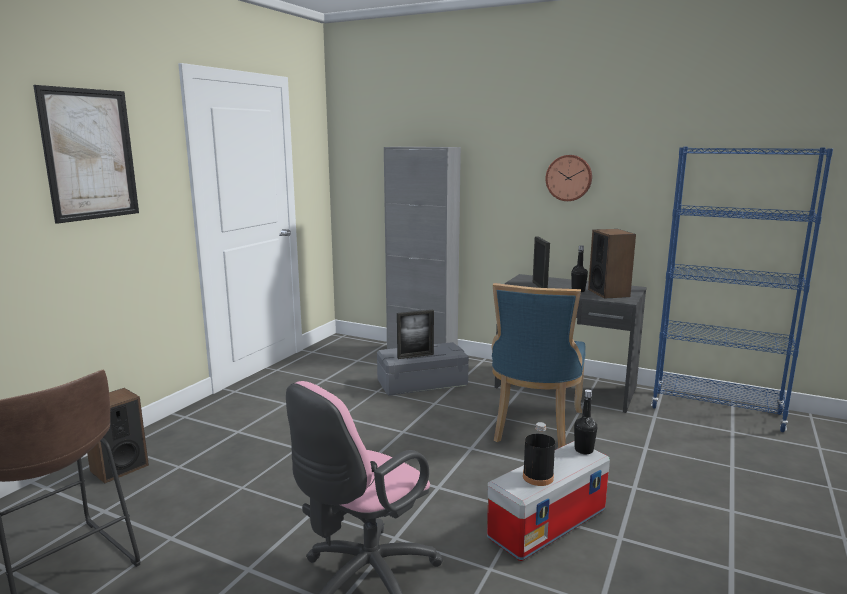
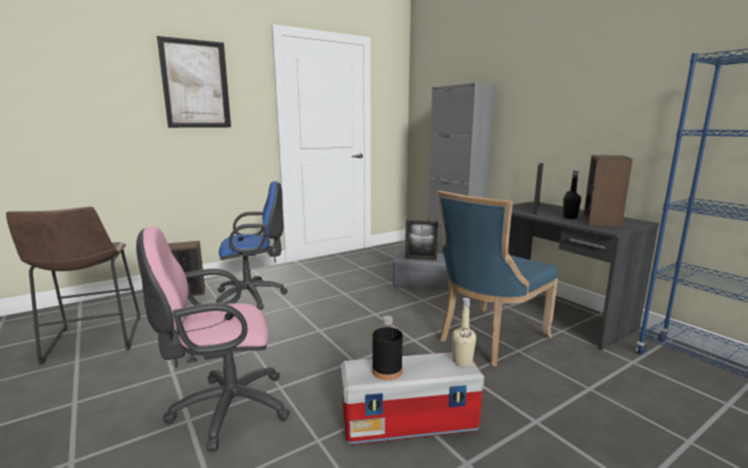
camera: 30 degrees right, 0 degrees up
(228, 449) = (254, 296): none -> blue office chair
(569, 178) = (588, 106): wall clock -> none
(583, 450) = (462, 361): black bottle -> beige bottle

